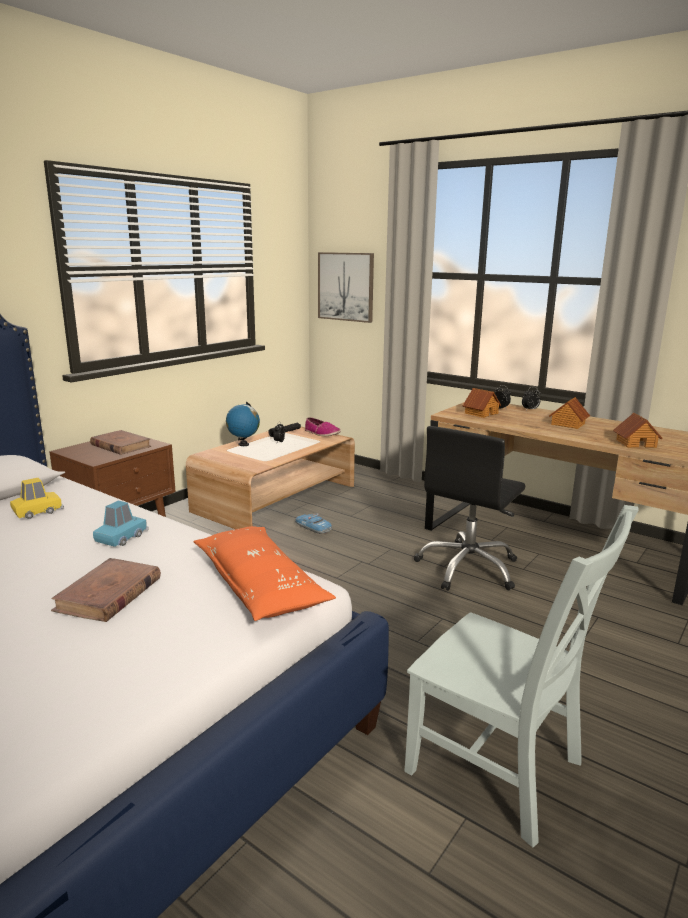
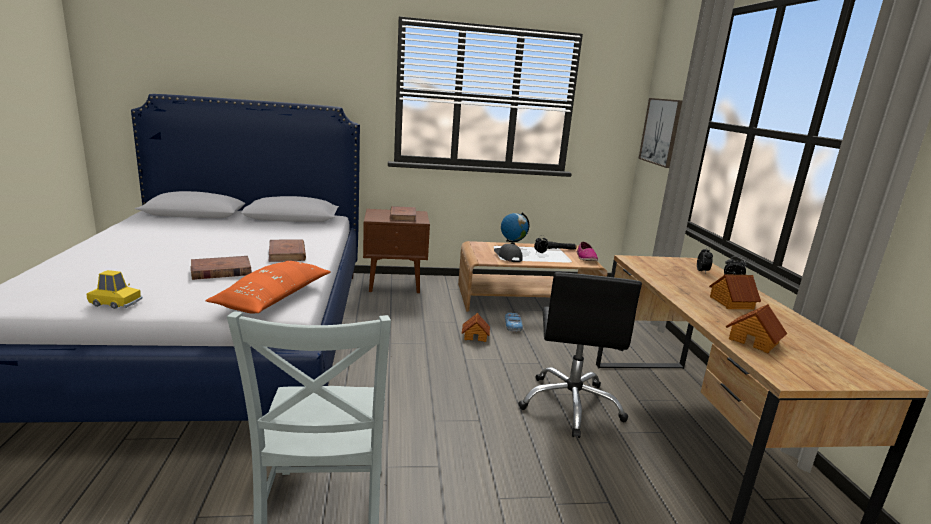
camera: 45 degrees right, 0 degrees up
(38, 511) = (291, 231): yellow toy car -> yellow toy car (115, 303)
(121, 537) = (287, 254): blue toy car -> brown book
(264, 456) = (507, 257): none -> grey cap
(468, 568) = (571, 405): black office chair -> black office chair turned 75 degrees counterclockwise
(481, 413) = (666, 268): toy house -> toy house (475, 336)

